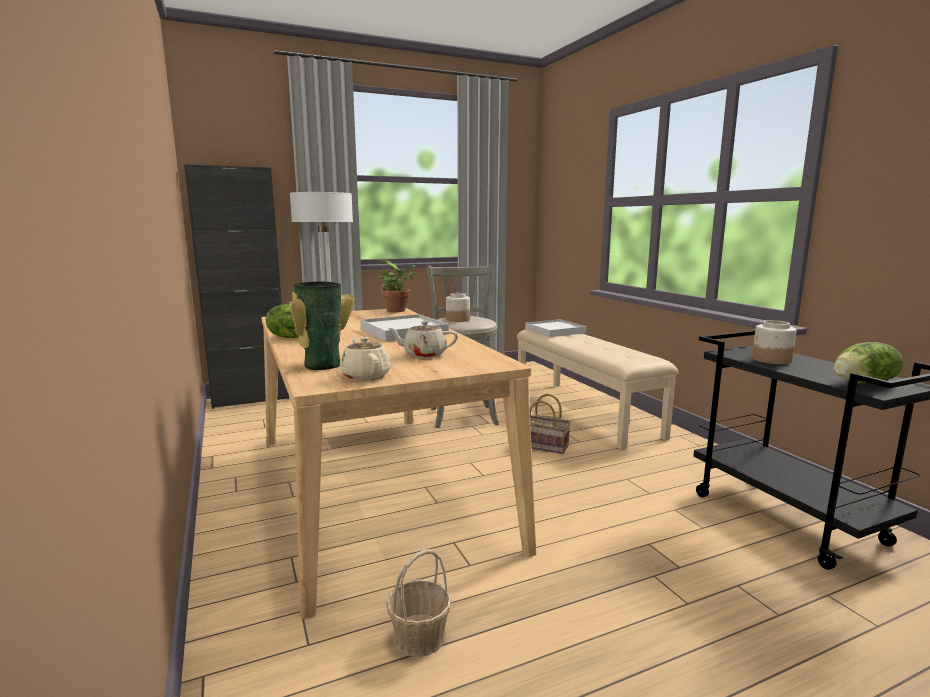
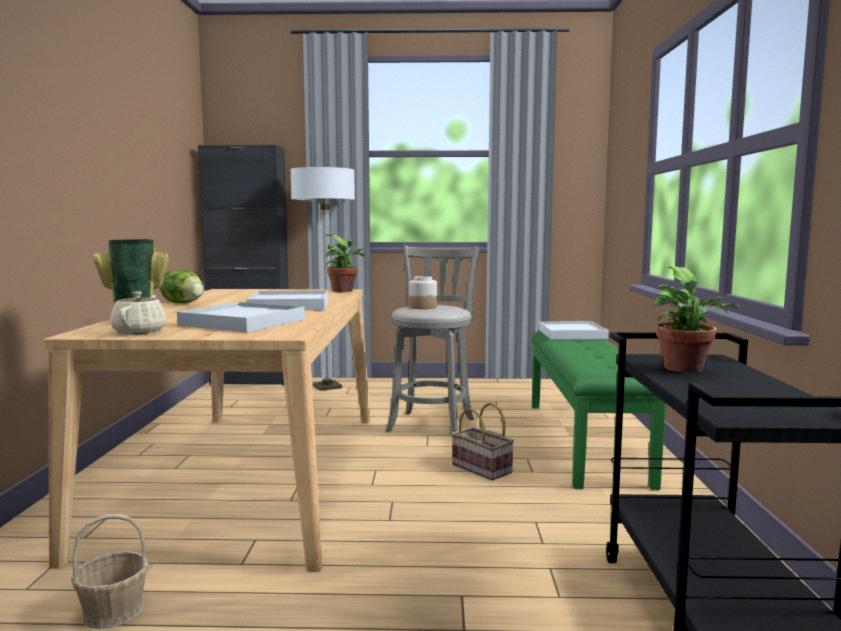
camera: 25 degrees right, 5 degrees down
(423, 354) = (243, 322): beige teapot -> white tray
(584, 411) = (585, 441): beige bench -> green bench
(771, 360) = (685, 370): jar -> potted plant
(864, 383) = (749, 407): lettuce -> none

